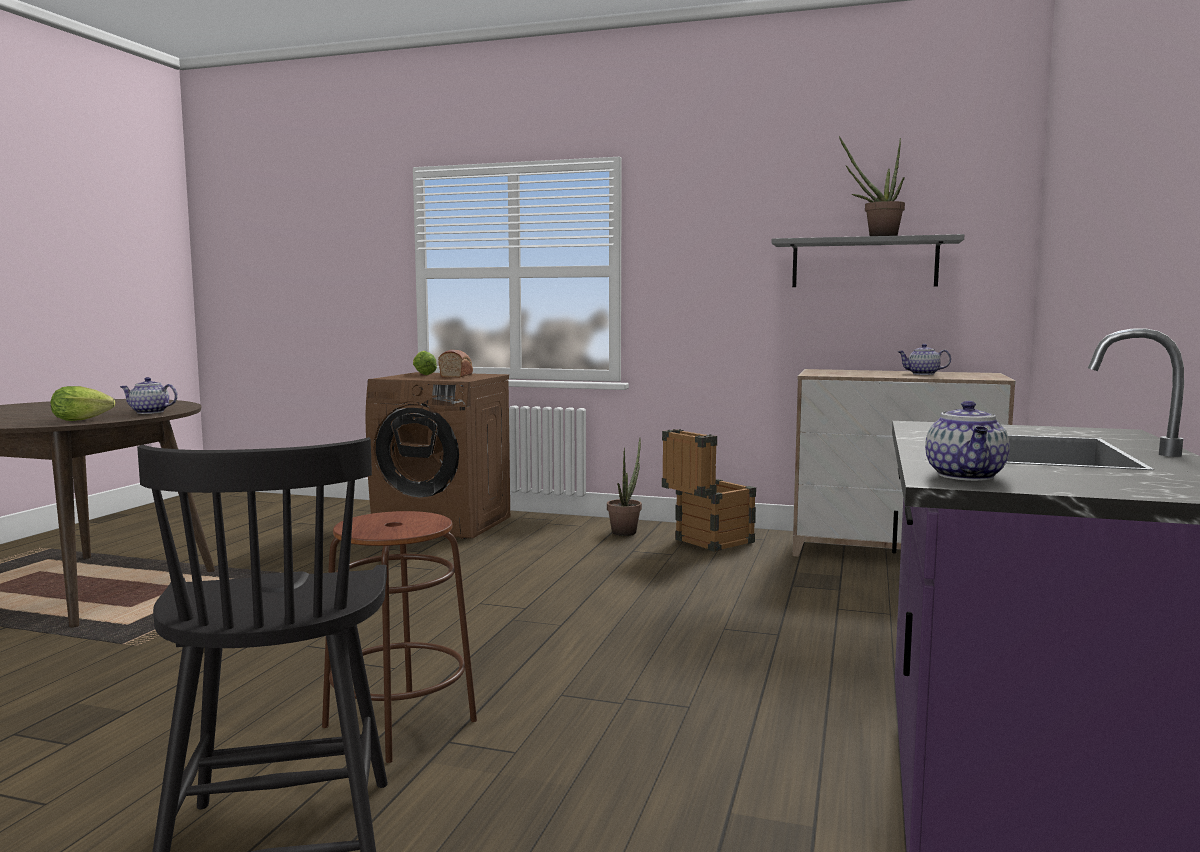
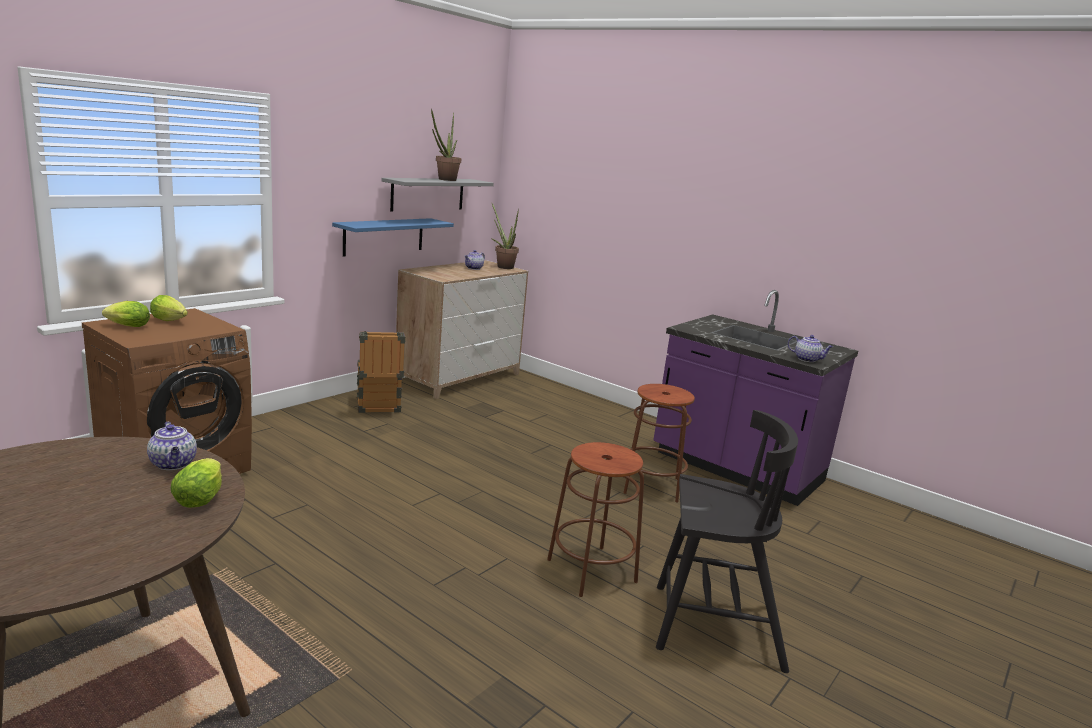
camera: 70 degrees left, 10 degrees up
(149, 412) = (174, 464): teapot -> teapot turned 60 degrees counterclockwise
(457, 375) = (171, 321): bread -> lettuce
(626, 531) = (313, 419): potted plant -> potted plant (503, 266)
(756, 729) = (651, 485): none -> brown stool
(782, 321) = (384, 236): none -> blue shelf

